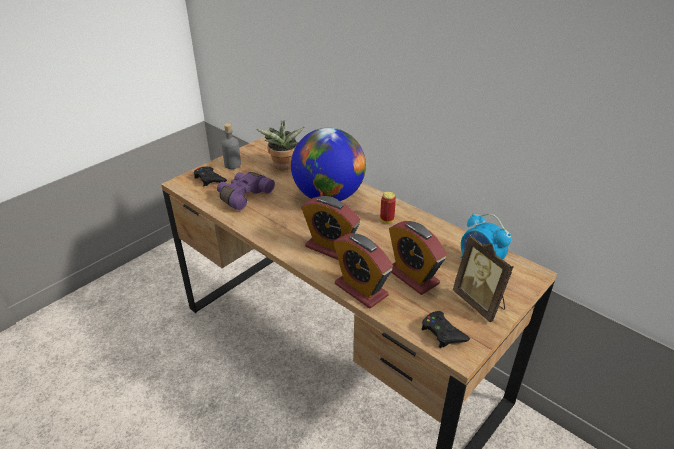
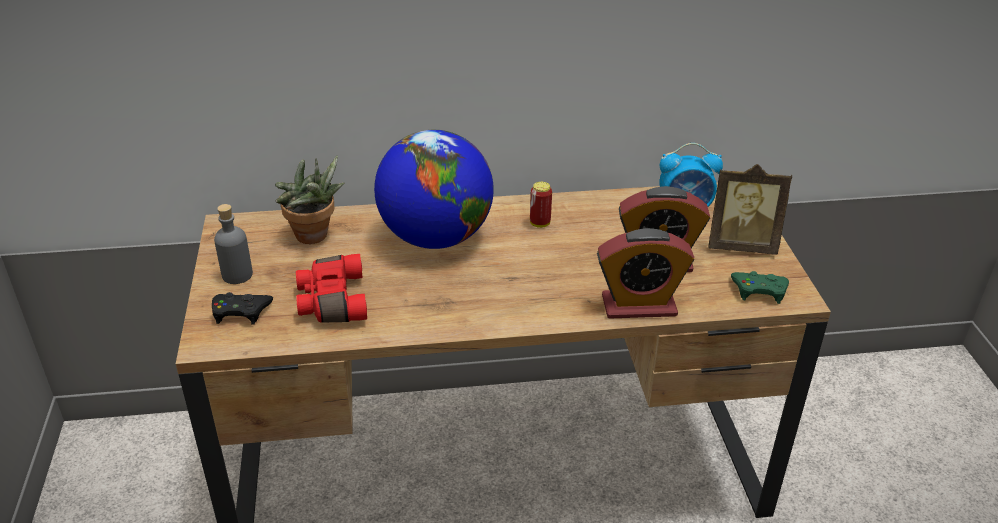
camera: 50 degrees left, 0 degrees up
(243, 195) = (331, 301): purple binoculars -> red binoculars
(330, 248) = (539, 288): alarm clock -> none
(442, 333) = (759, 291): black game controller -> green game controller

